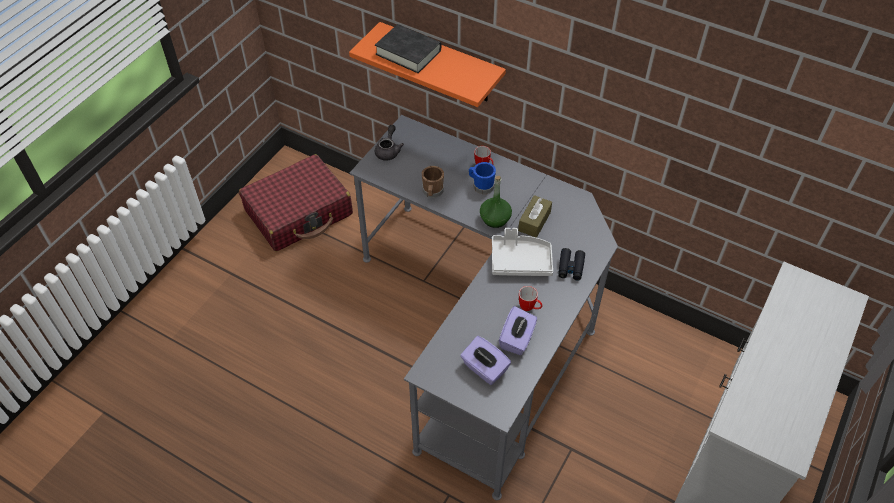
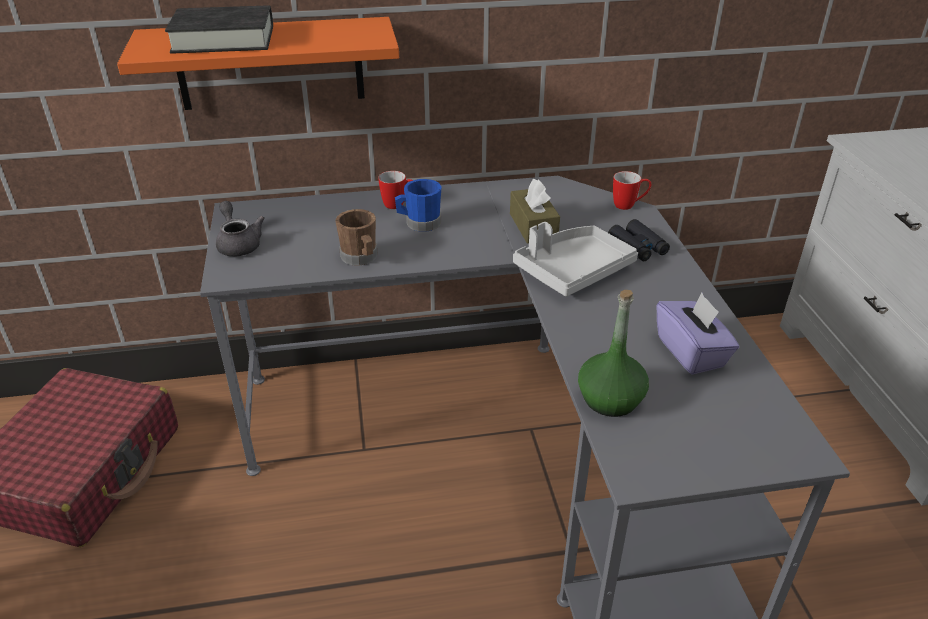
camera: 40 degrees left, 15 degrees down
(484, 369) = (705, 412): purple tissue box -> none
(495, 219) = (482, 246): green bottle -> green bottle (610, 399)
(529, 308) = (655, 311): mug -> mug (629, 205)

